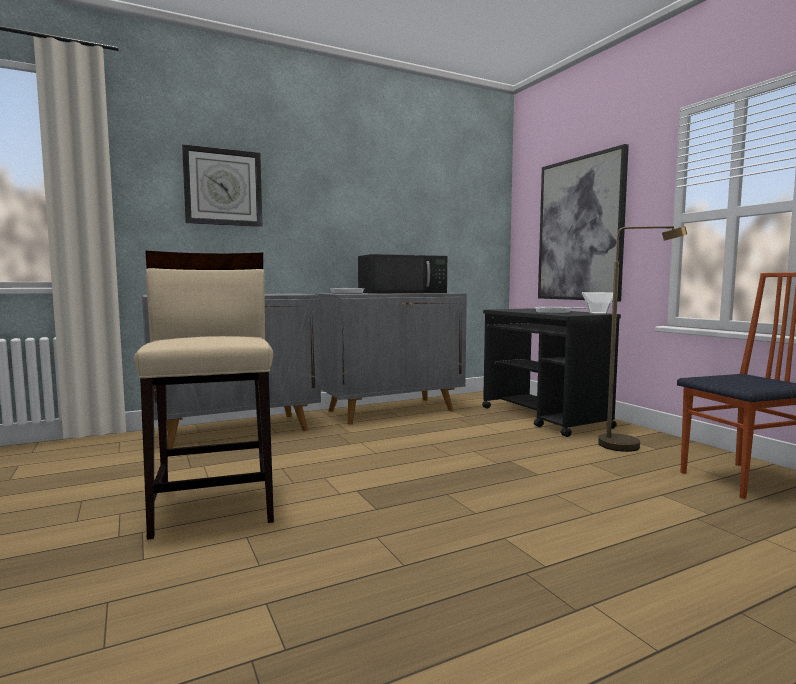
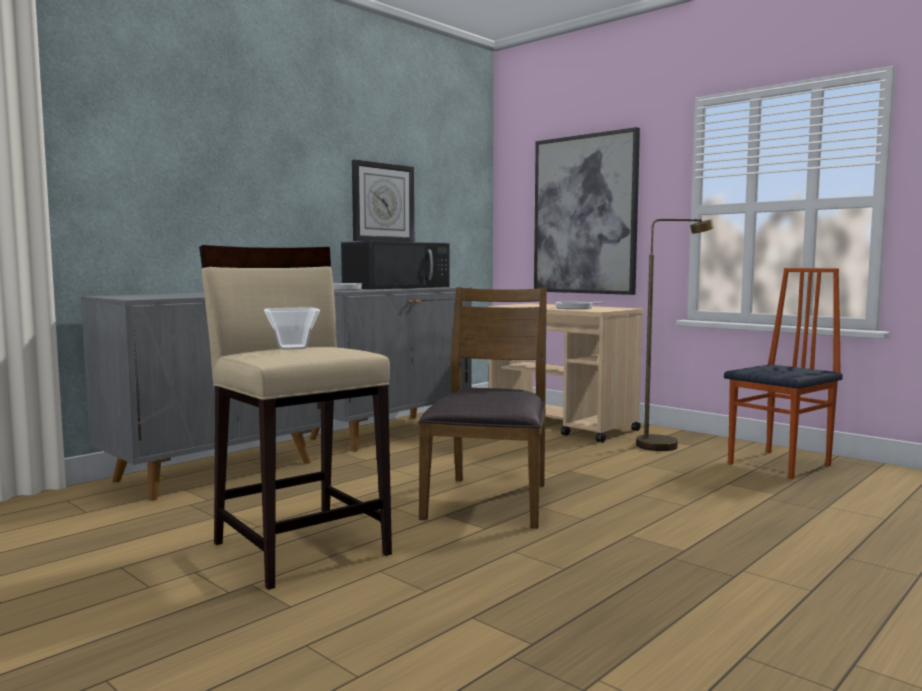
camera: 20 degrees left, 0 degrees up
(223, 187) = (179, 151): wall clock -> wall clock (382, 203)
(409, 482) = (490, 500): none -> brown chair
(544, 417) = (562, 426): black cart -> beige cart
(597, 313) = (621, 308): bowl -> bowl (291, 348)

